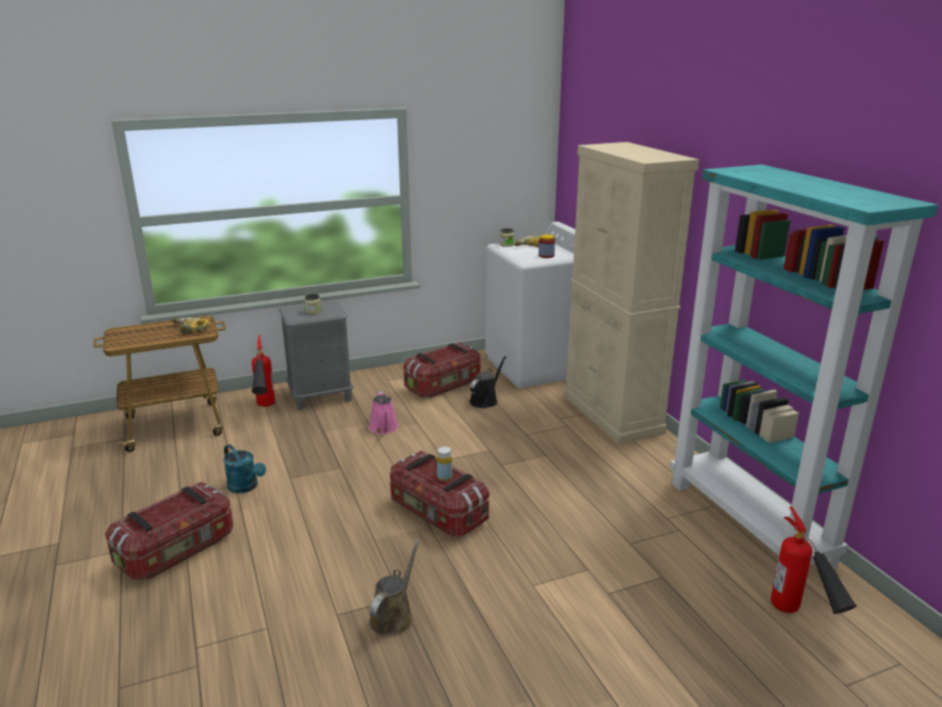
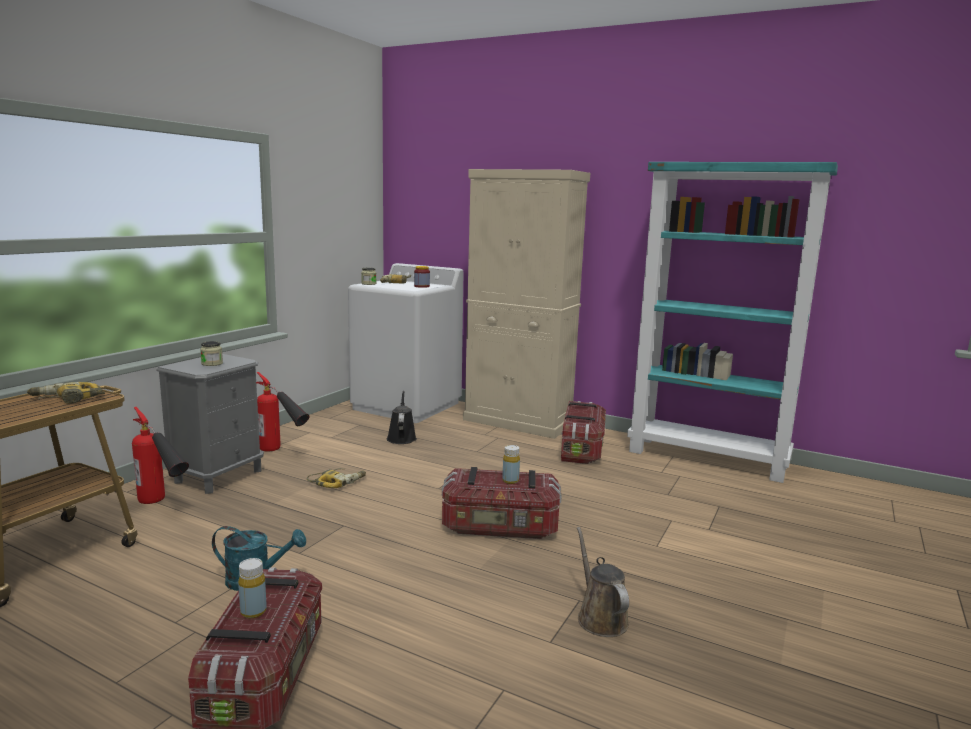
camera: 40 degrees left, 10 degrees down
(167, 509) = (253, 611): none -> yellow bottle
(384, 428) = (337, 482): pink watering can -> power drill
(444, 385) = (344, 436): storage box -> storage box (581, 449)
(801, 622) = (822, 499): fire extinguisher -> fire extinguisher (282, 452)

